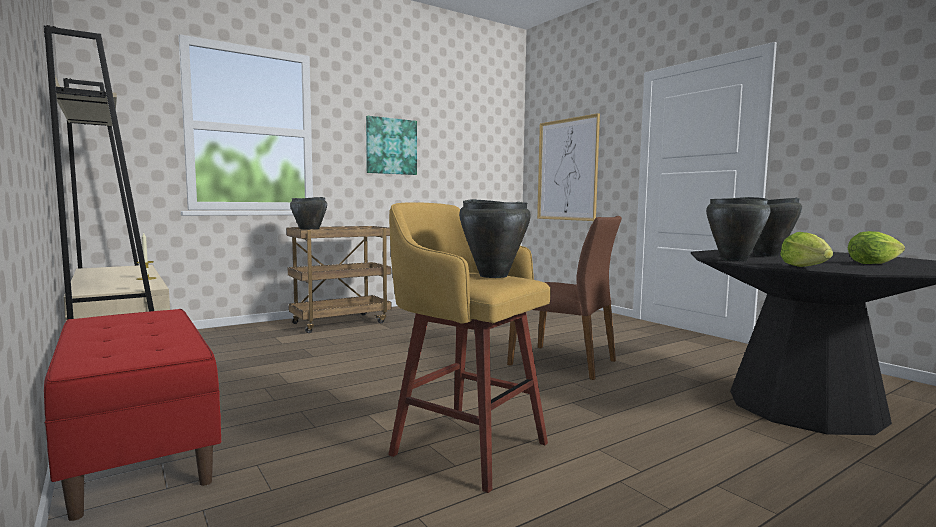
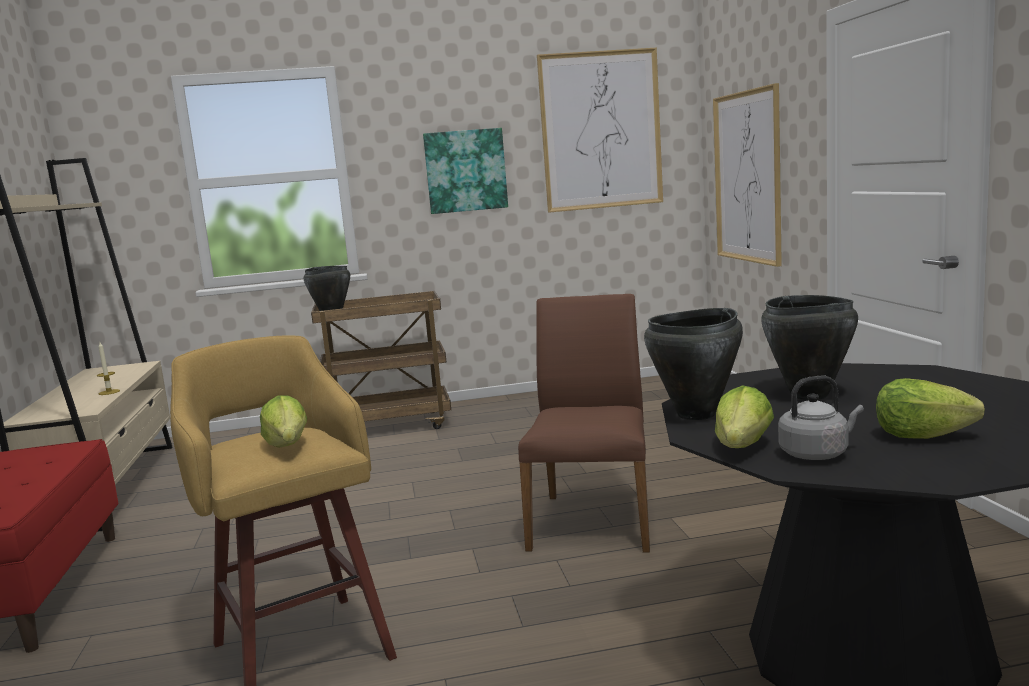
camera: 25 degrees right, 5 degrees up
(472, 134) = (601, 130): none -> picture
(493, 276) = (288, 446): black cooking pot -> lettuce
(564, 362) = (593, 521): brown chair -> brown chair turned 135 degrees counterclockwise
(850, 268) = (817, 454): none -> grey kettle

